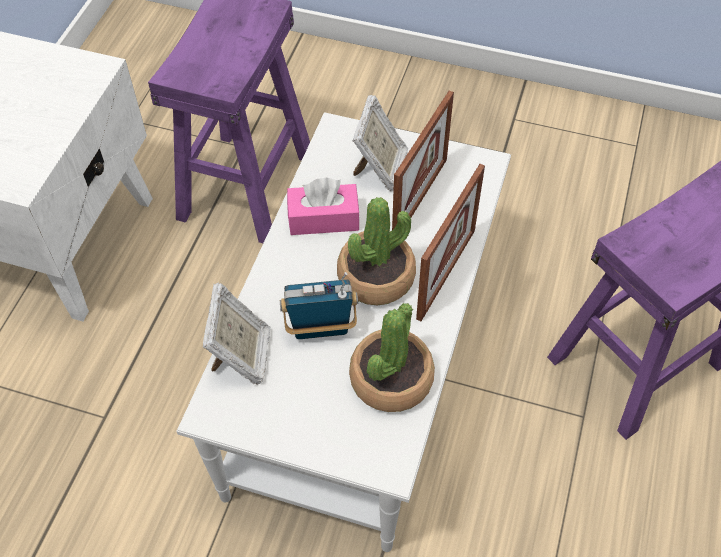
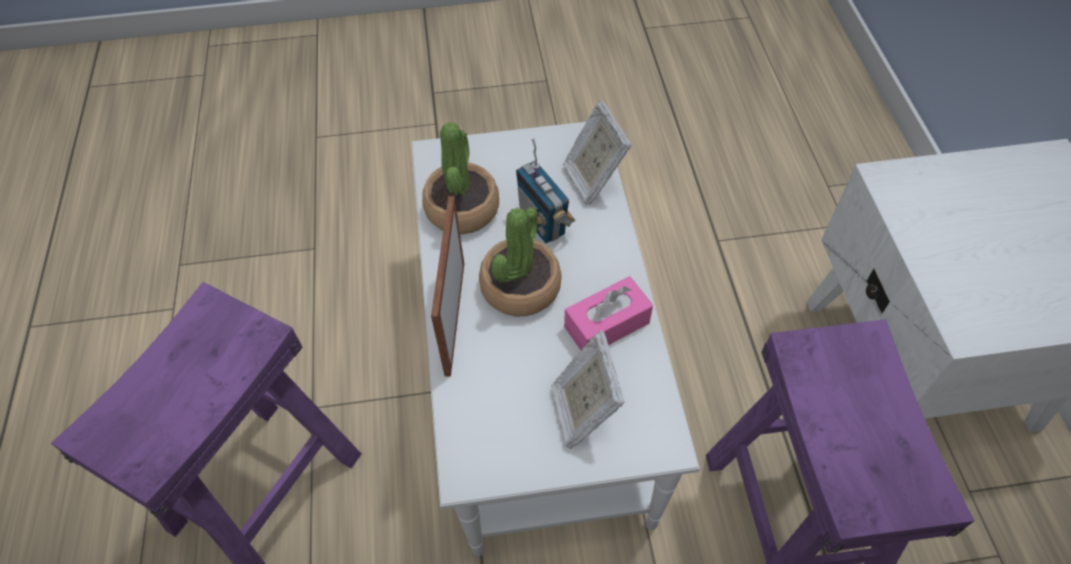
camera: 155 degrees right, 0 degrees up
(321, 329) = (543, 223): radio -> radio turned 90 degrees clockwise
(420, 198) = (520, 391): picture frame -> none

